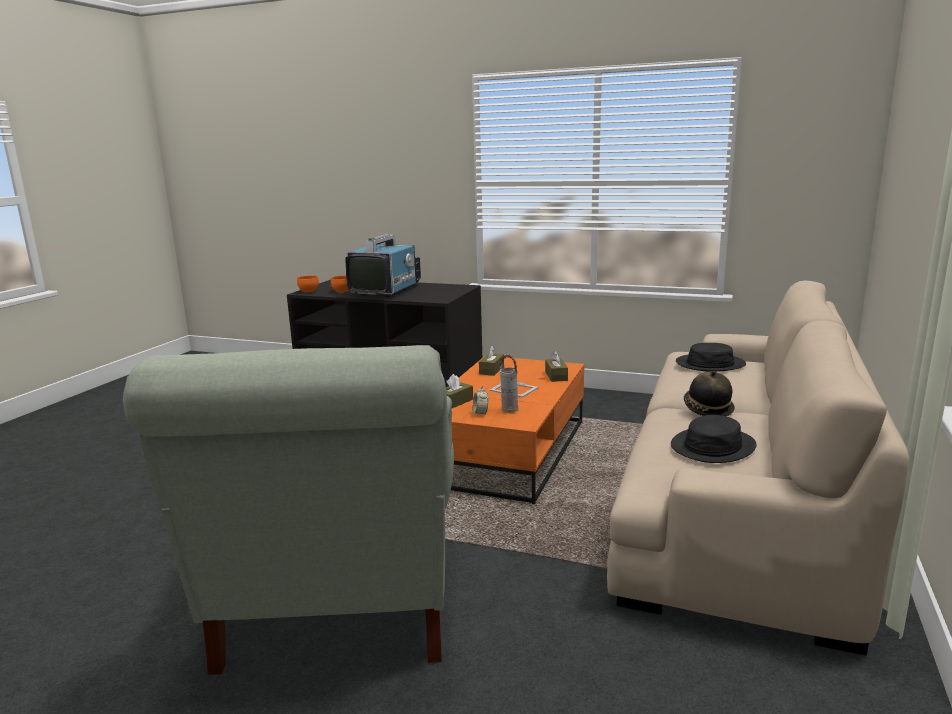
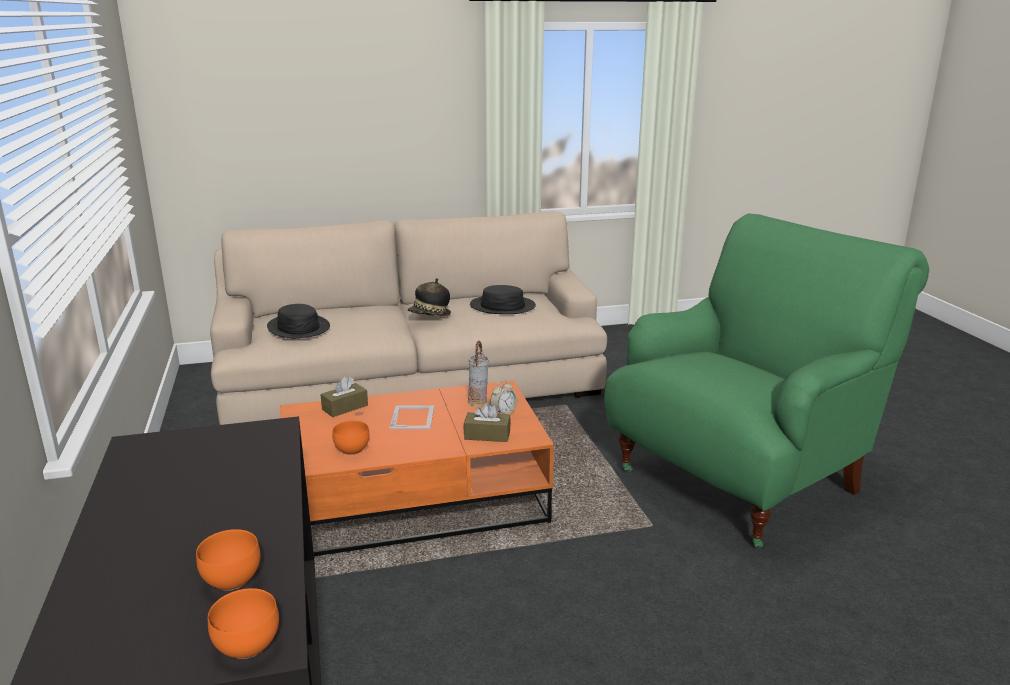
camera: 125 degrees left, 5 degrees up
(340, 603) = (739, 480): grey armchair -> green armchair
(386, 291) = (205, 517): television -> none
(491, 370) = (351, 450): brown tissue box -> orange bowl

